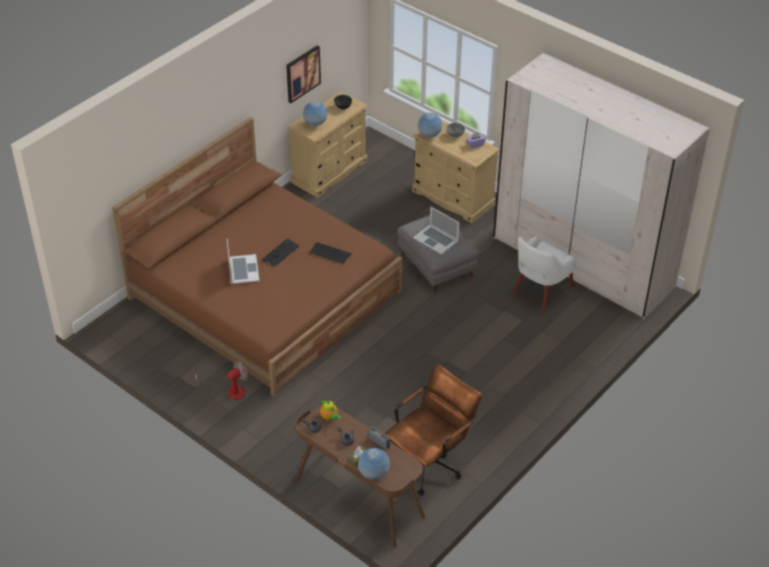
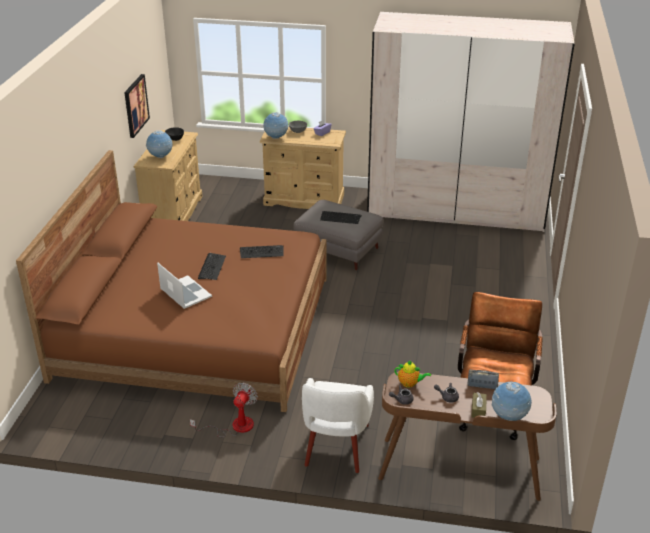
camera: 30 degrees left, 10 degrees down
(436, 239) = (340, 218): laptop -> keyboard
(540, 291) = (445, 240): white armchair -> white armchair (336, 446)

